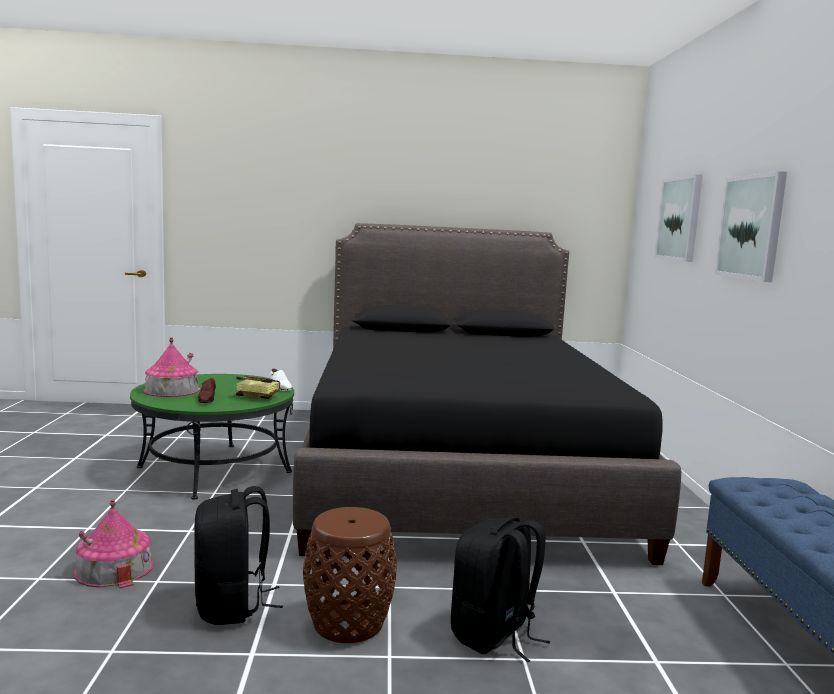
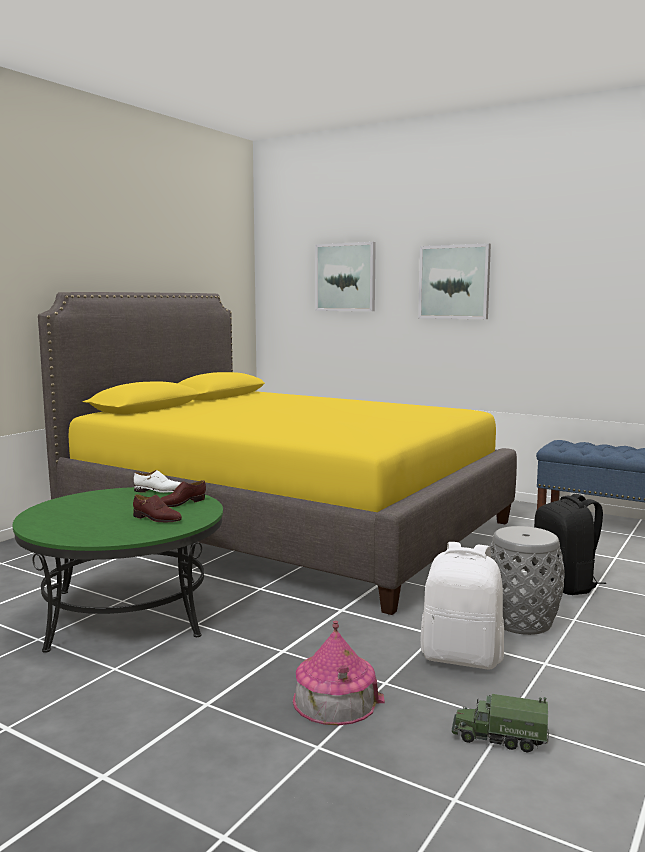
camera: 55 degrees left, 0 degrees up
(77, 652) = (499, 738): none -> toy truck
(172, 390) = (85, 527): toy house -> none
(232, 606) = (462, 657): black backpack -> white backpack
(254, 397) = (181, 503): book -> brown shoe
(348, 623) = (521, 622): brown stool -> grey stool
(458, 470) = (285, 526): black bed -> yellow bed

